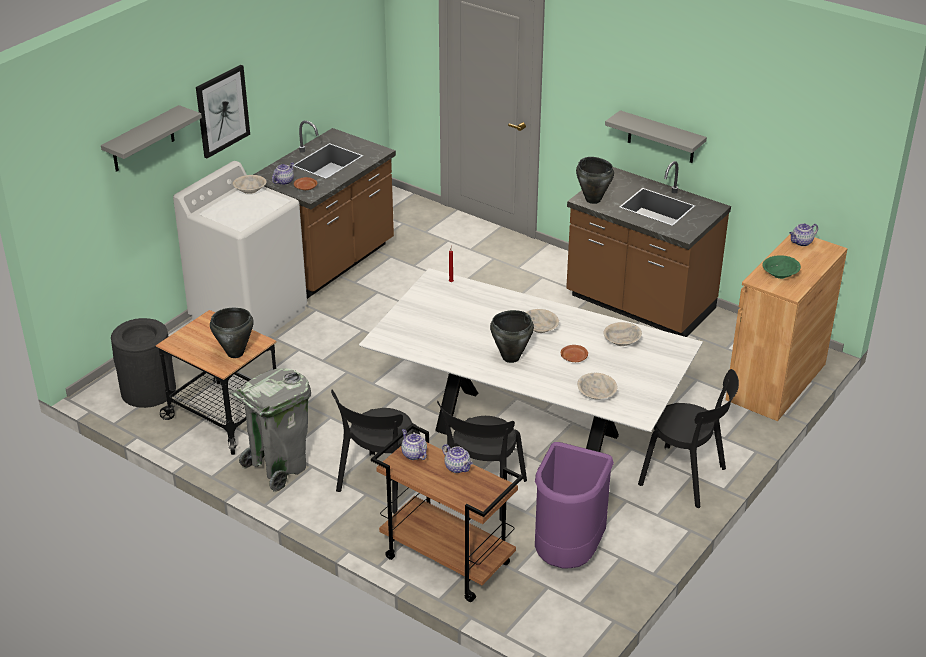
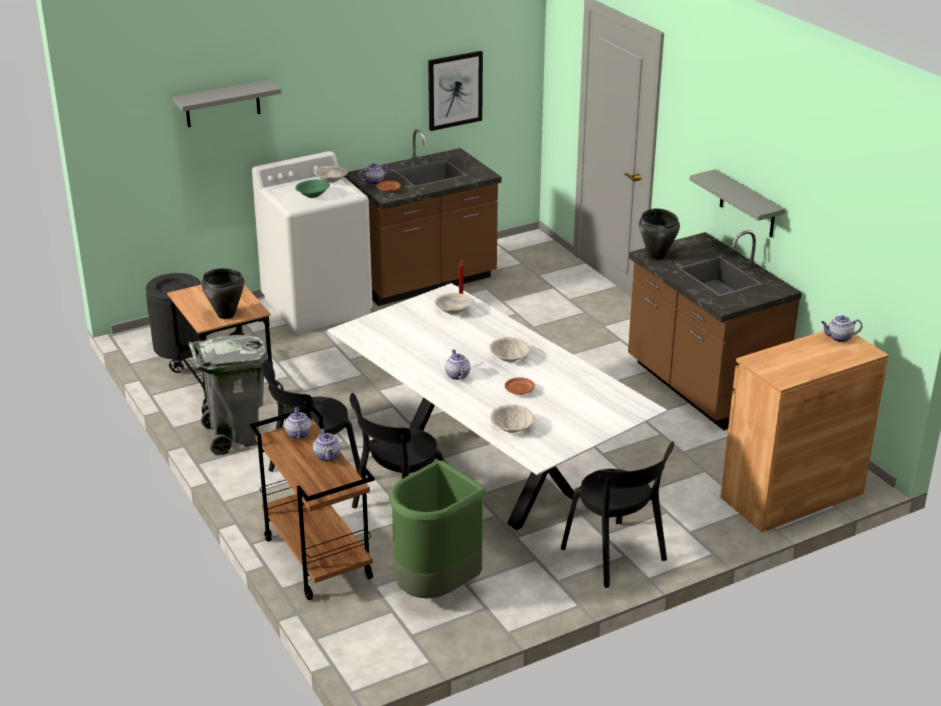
camera: 25 degrees right, 5 degrees down
(222, 111) = (322, 98): picture -> picture (454, 90)
(510, 357) = (457, 375): black cooking pot -> teapot
(568, 554) = (436, 588): purple trash can -> green trash can
(622, 342) = (581, 389): beige bowl -> beige bowl (453, 311)
(780, 274) = (785, 361): green bowl -> green bowl (313, 195)

